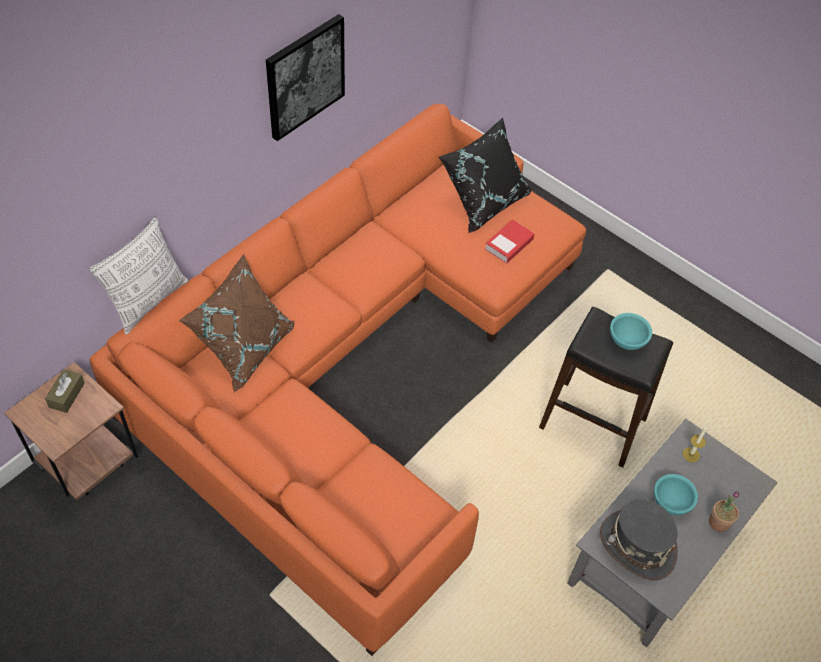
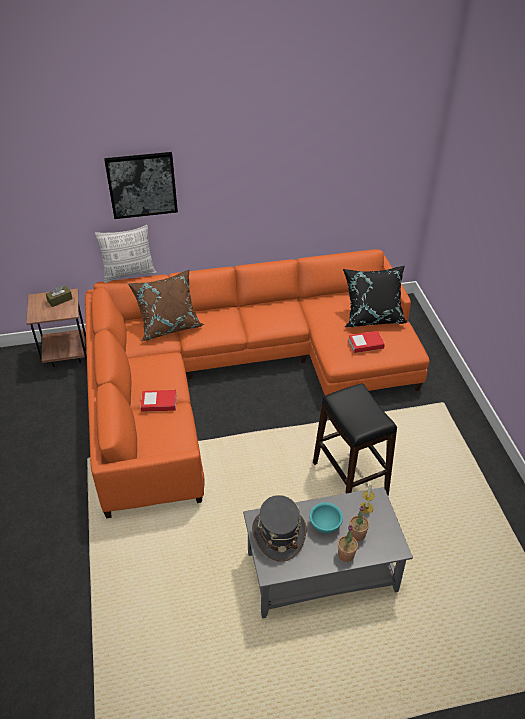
camera: 40 degrees right, 10 degrees down
(304, 76) = (271, 183): picture -> picture (142, 185)
(342, 467) = (159, 403): none -> book
(627, 341) = (364, 410): turquoise bowl -> none
(709, 491) = (357, 534): none -> potted plant

